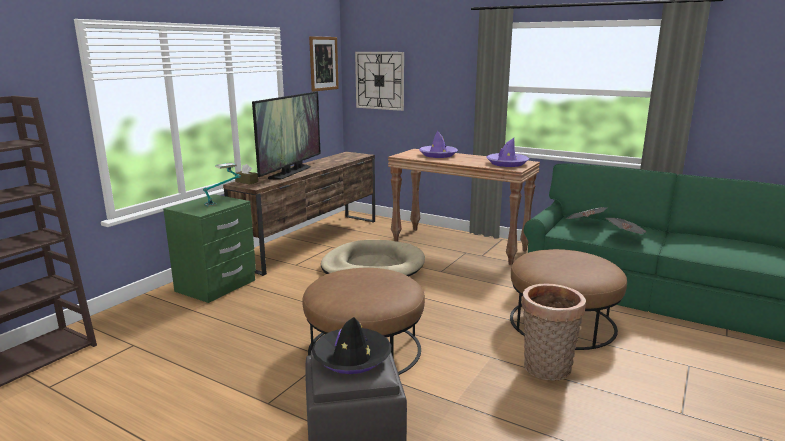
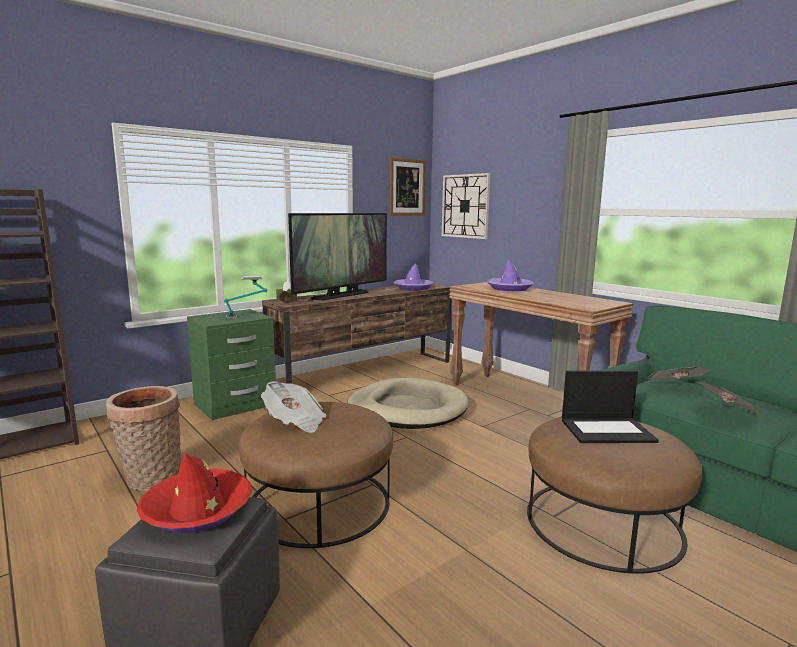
camera: 20 degrees right, 5 degrees down
(348, 288) = (295, 422): none -> newspaper
(352, 357) = (197, 509): black hat -> red hat
(507, 163) = (584, 302): purple hat -> purple hat (413, 288)
(546, 370) = (534, 589): basket -> basket (151, 480)
(563, 259) = (607, 430): none -> laptop

